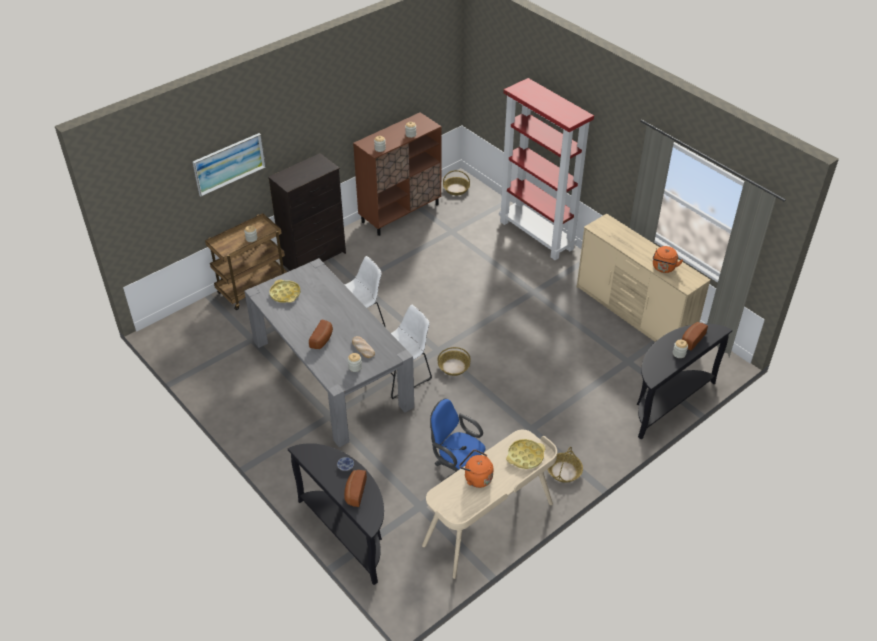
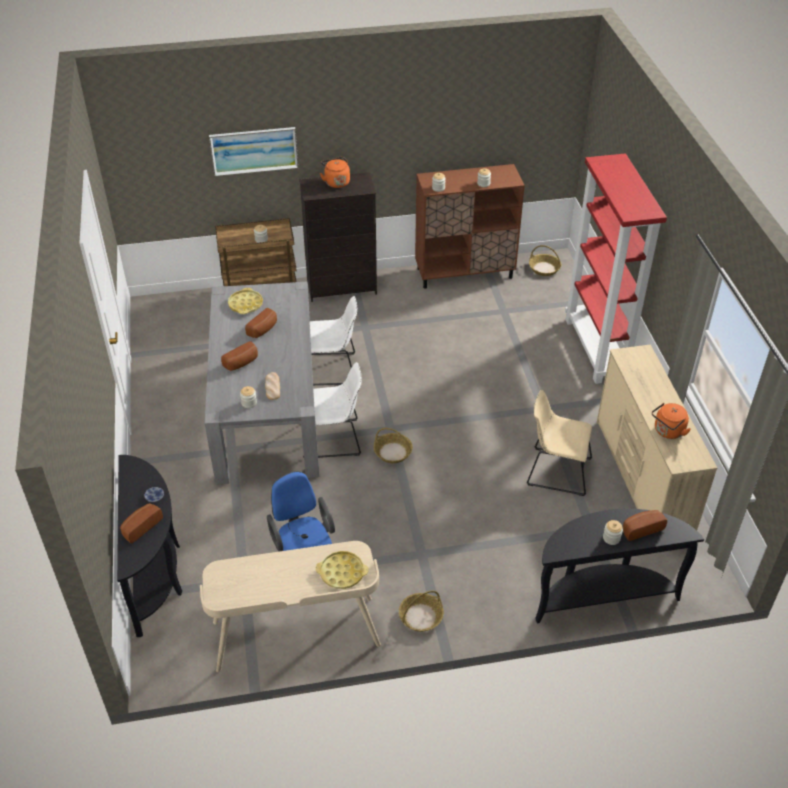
camera: 30 degrees right, 0 degrees up
(317, 308) = (264, 329): none -> bread
(476, 478) = (272, 570): orange kettle -> orange kettle (336, 182)
(575, 332) = (555, 471): none -> beige chair

